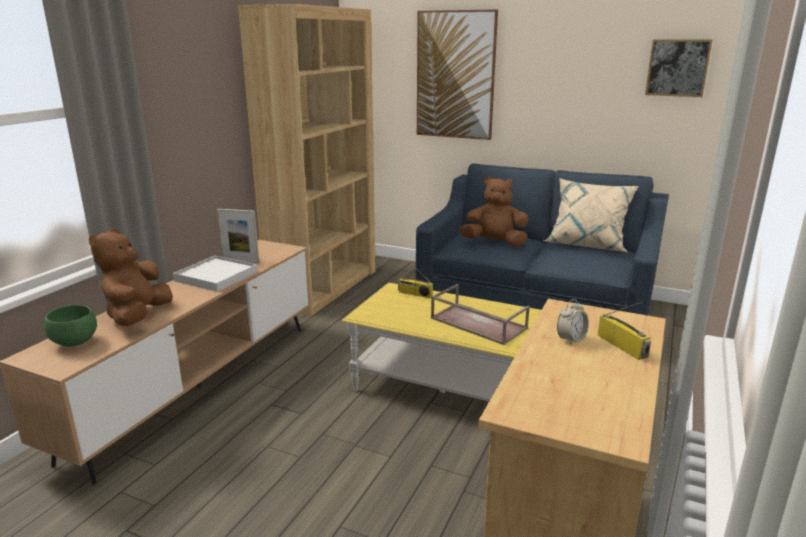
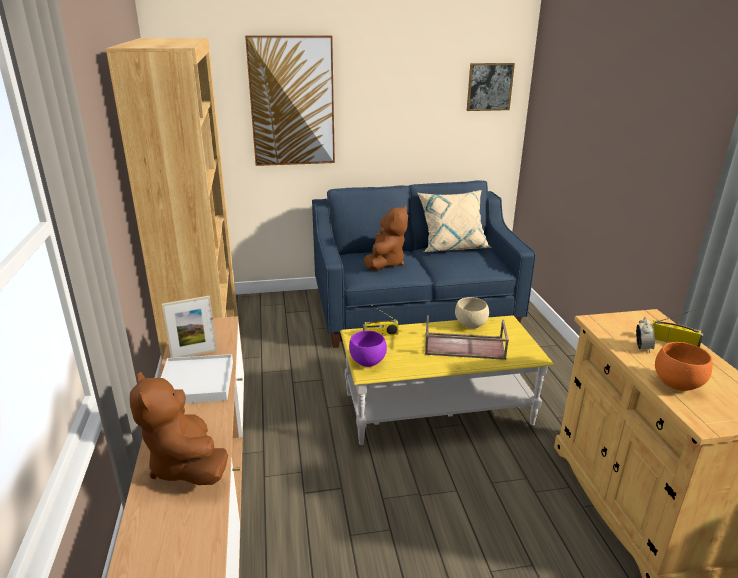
camera: 35 degrees left, 5 degrees up
(76, 342) = (164, 529): green bowl -> none
(372, 309) = (367, 362): none -> purple bowl
(494, 243) = (385, 263): brown plush toy -> brown plush toy turned 135 degrees clockwise
(512, 310) = (471, 325): none -> beige bowl
(546, 375) = (676, 384): none -> orange bowl

